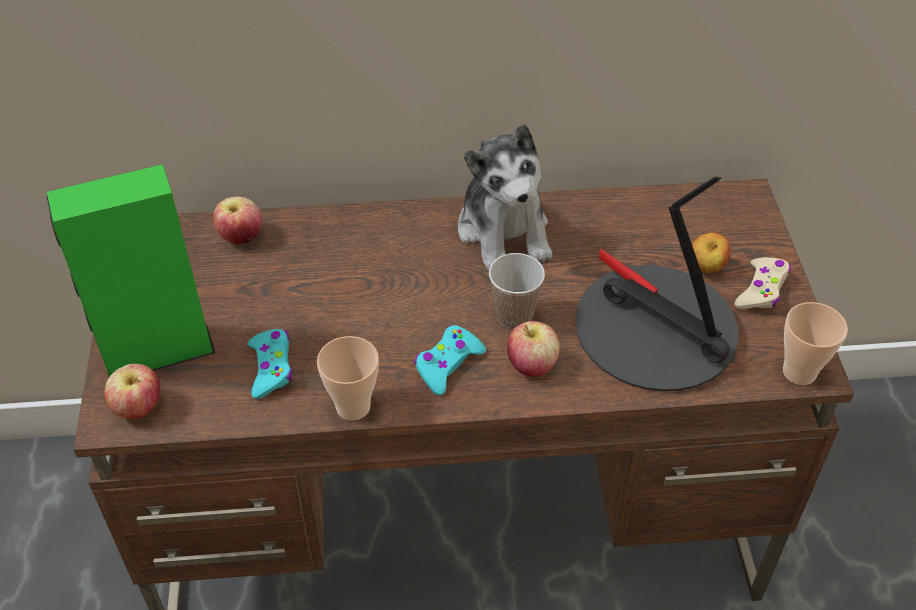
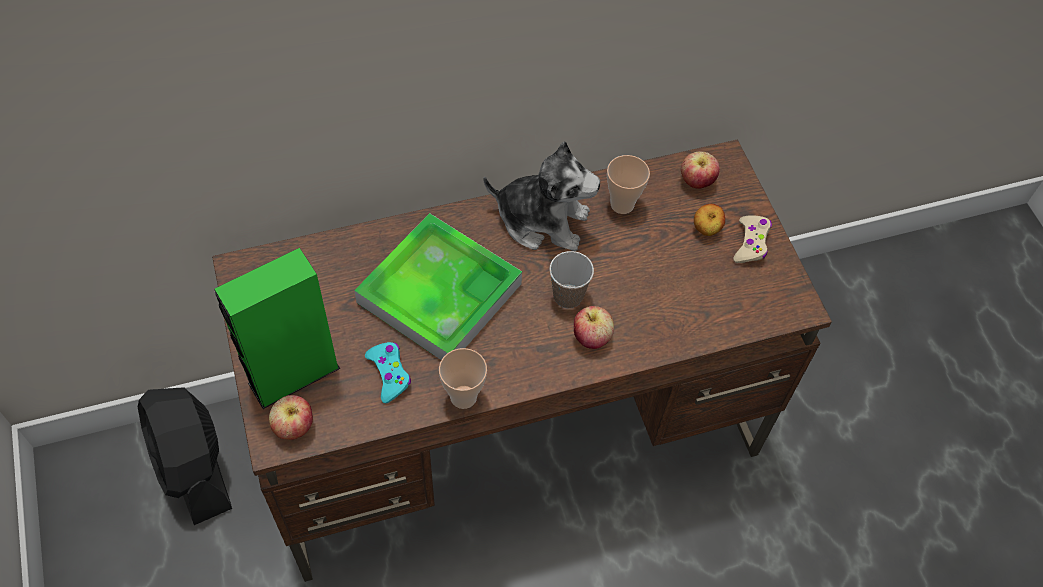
camera: 15 degrees left, 10 degrees up
(82, 496) = (194, 467): none -> black fan
(241, 237) = (328, 258): apple -> apple (696, 182)
(358, 290) = (439, 293): none -> tray
(447, 365) = (527, 348): turquoise game controller -> none
(504, 231) = (542, 220): plush toy -> plush toy turned 45 degrees counterclockwise
(654, 331) = (677, 293): table lamp -> none
(799, 372) = (790, 310): cup -> cup (622, 204)

